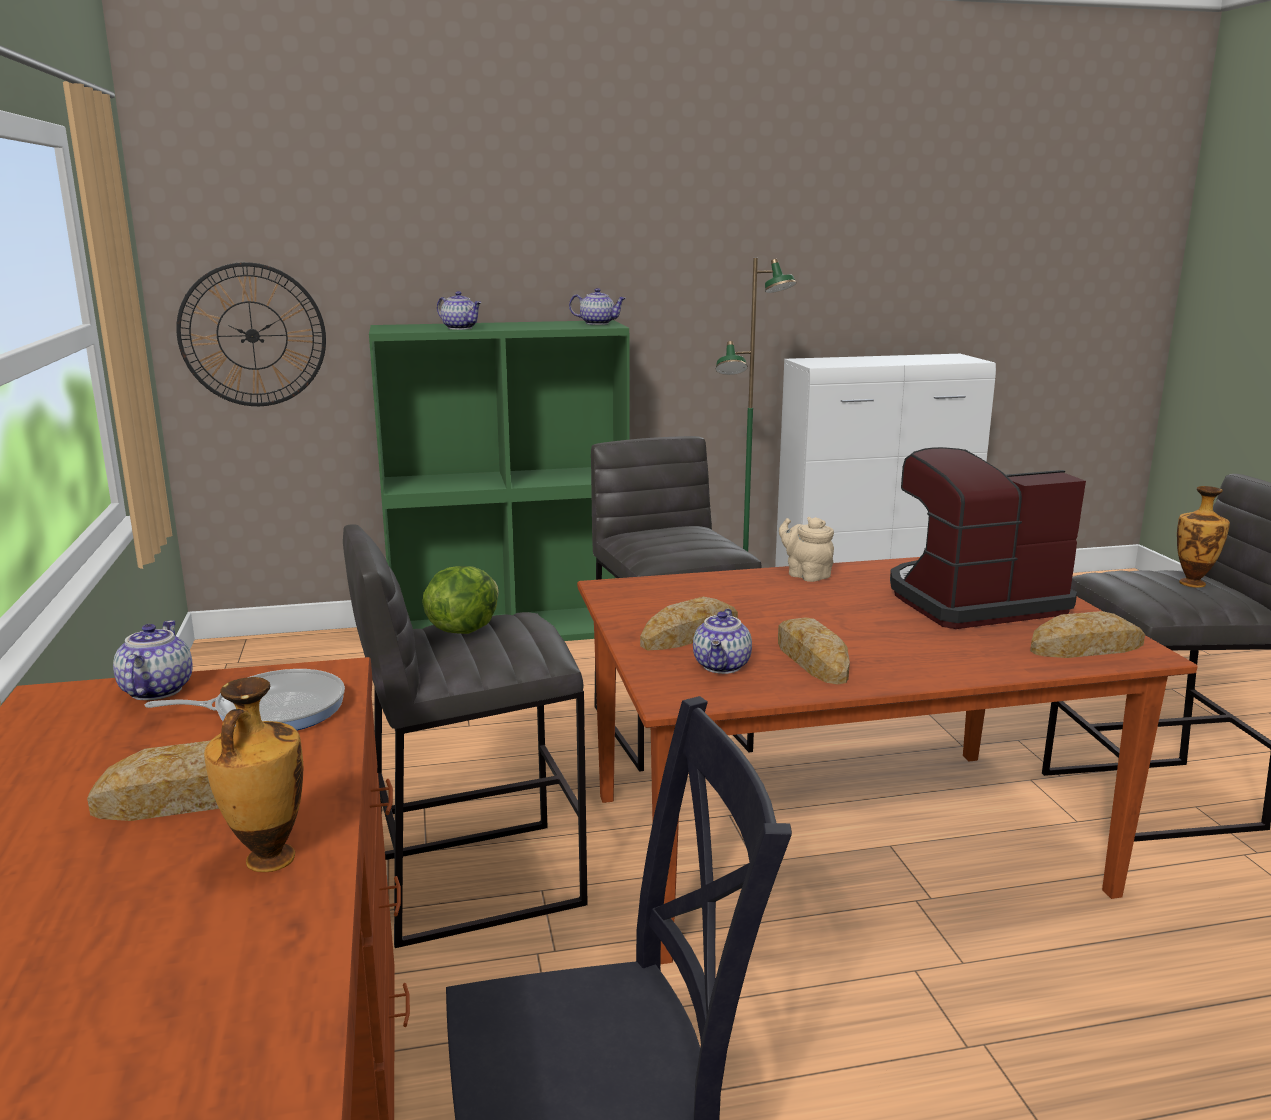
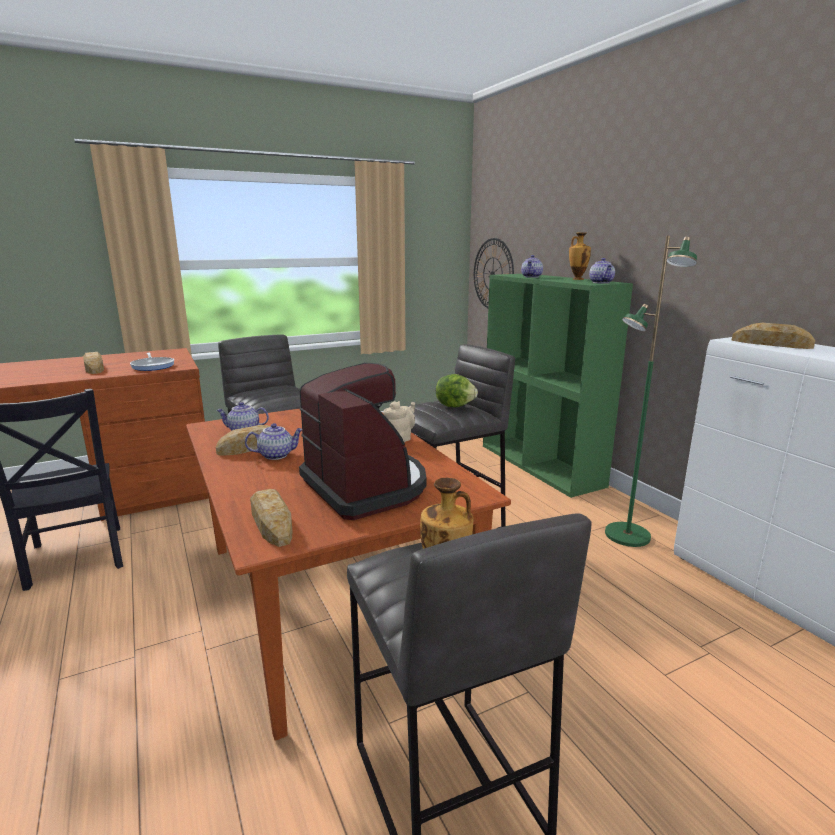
camera: 75 degrees right, 0 degrees up
(155, 690) = (176, 356): teapot -> teapot (276, 455)
(267, 860) = (49, 377): vase -> vase (577, 279)
(462, 629) = (279, 388): lettuce -> lettuce (455, 406)
(690, 635) = (286, 423): bread -> bread (771, 344)

